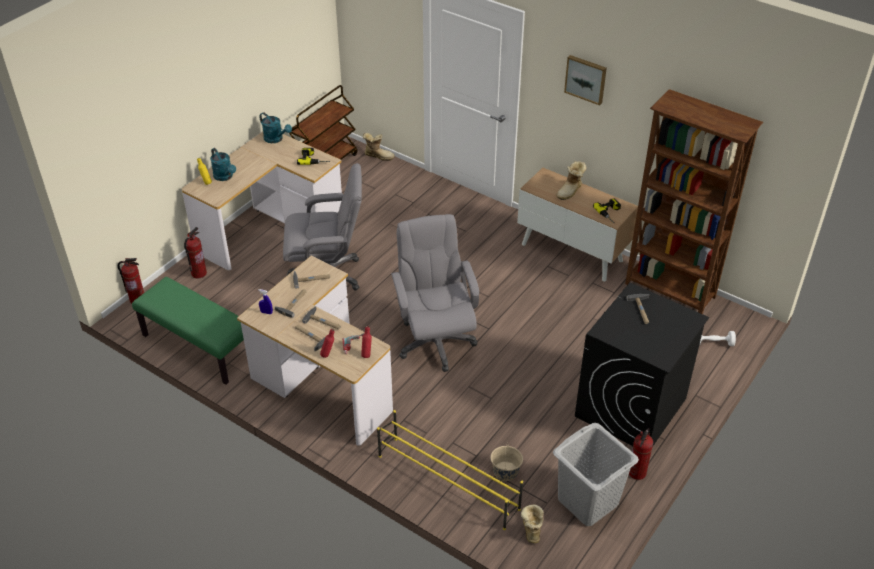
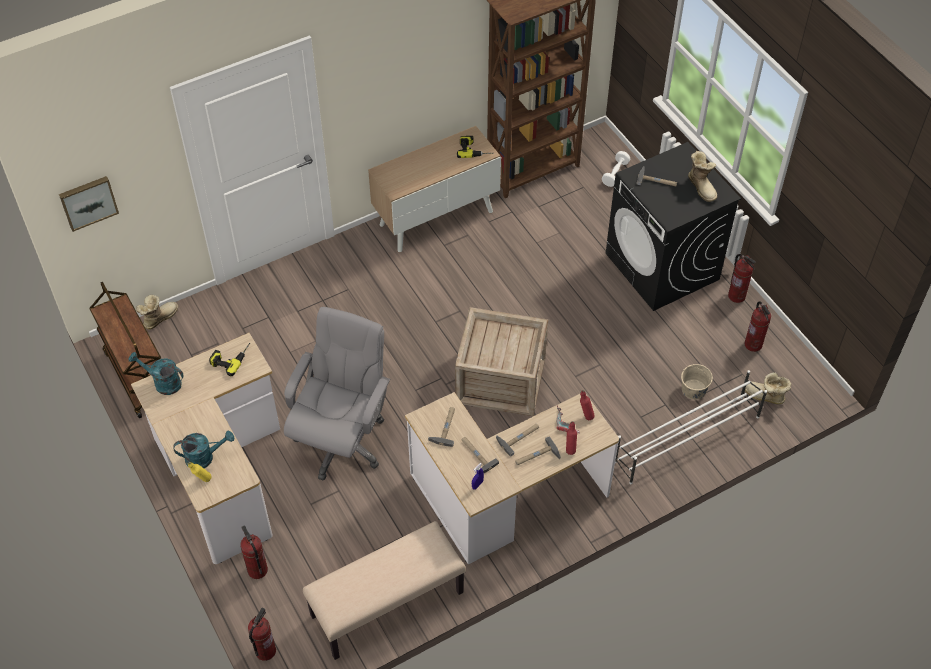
camera: 65 degrees left, 10 degrees up
(198, 347) = (387, 605): green bench -> beige bench
(276, 139) = (163, 383): turquoise watering can -> turquoise watering can turned 135 degrees counterclockwise
(435, 341) = (499, 379): grey office chair -> crate
(447, 481) = (686, 439): yellow shoe rack -> white shoe rack
(570, 191) = (422, 164): boot -> boot (702, 187)
(586, 79) = (395, 51): picture -> picture (88, 202)
(587, 502) = (753, 344): grey laundry basket -> fire extinguisher

